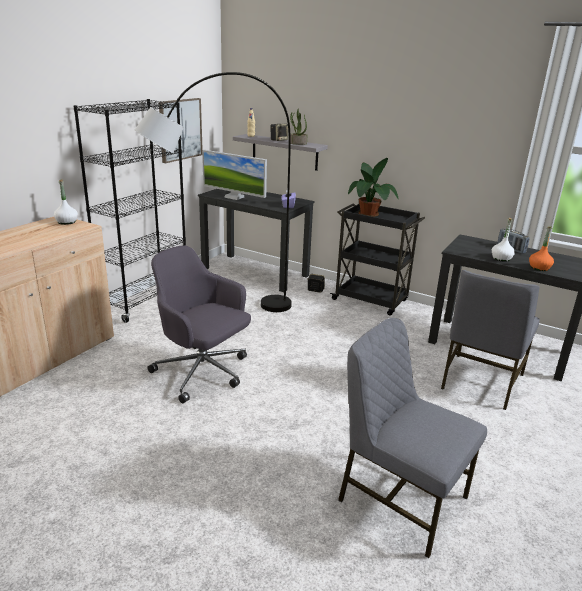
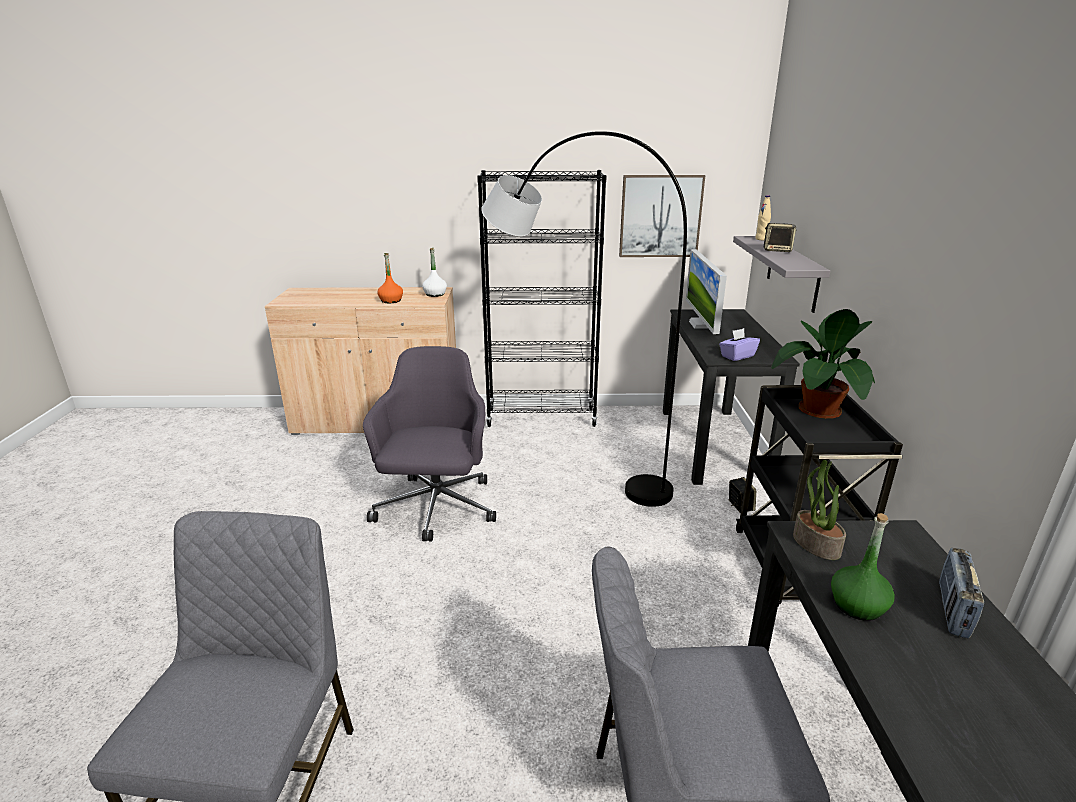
camera: 60 degrees right, 0 degrees up
(297, 143) = (785, 259): potted plant -> potted plant (815, 544)
(501, 258) = (858, 606): white bottle -> green bottle
(539, 268) = (894, 682): orange bottle -> orange bottle (391, 301)

